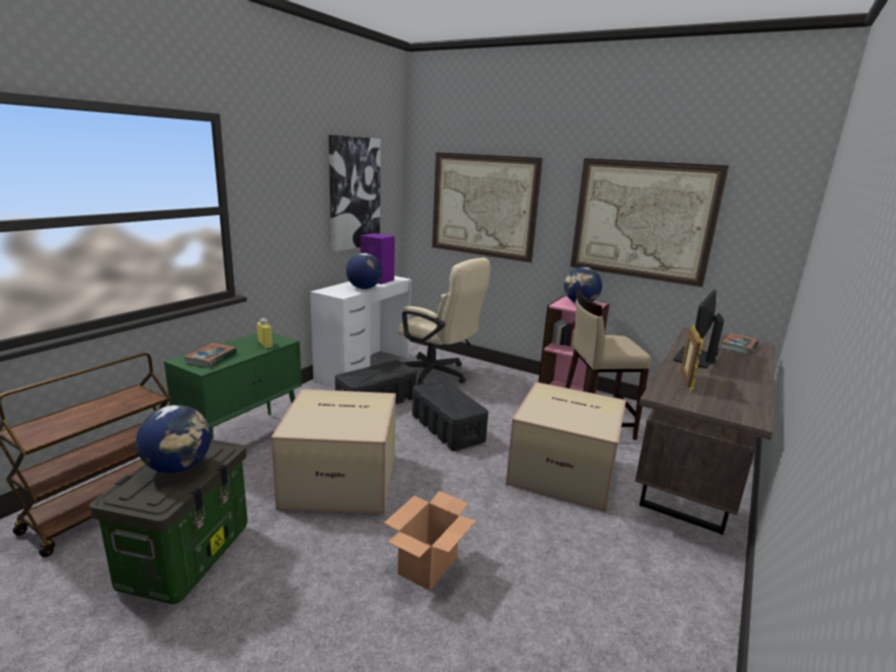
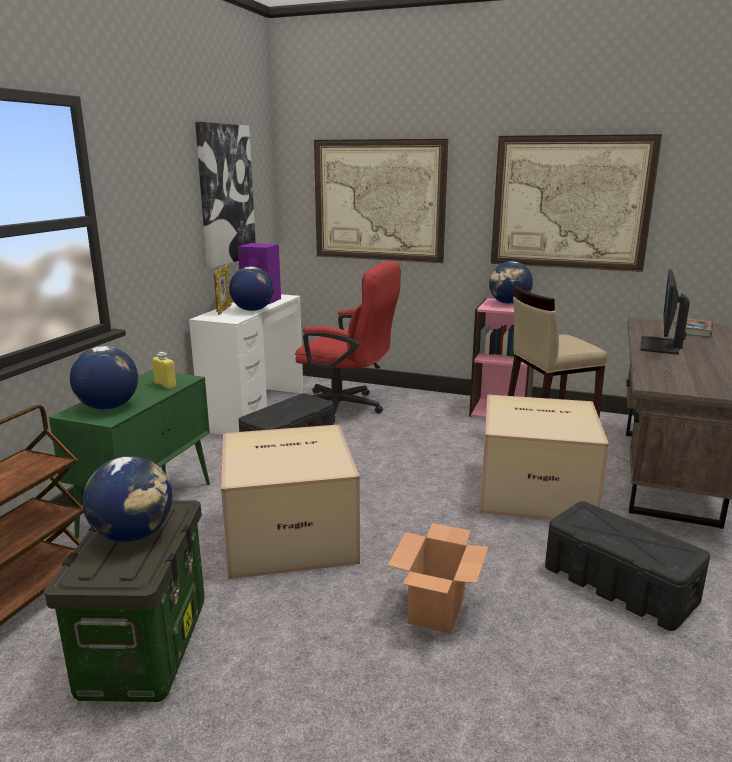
camera: 10 degrees left, 0 degrees up
(211, 358) = (108, 407): book -> globe
(437, 375) = (346, 407): beige office chair -> red office chair
(447, 428) = (387, 463): black storage box -> black storage box (620, 585)
(685, 382) = (667, 369): picture frame -> picture frame (224, 310)

